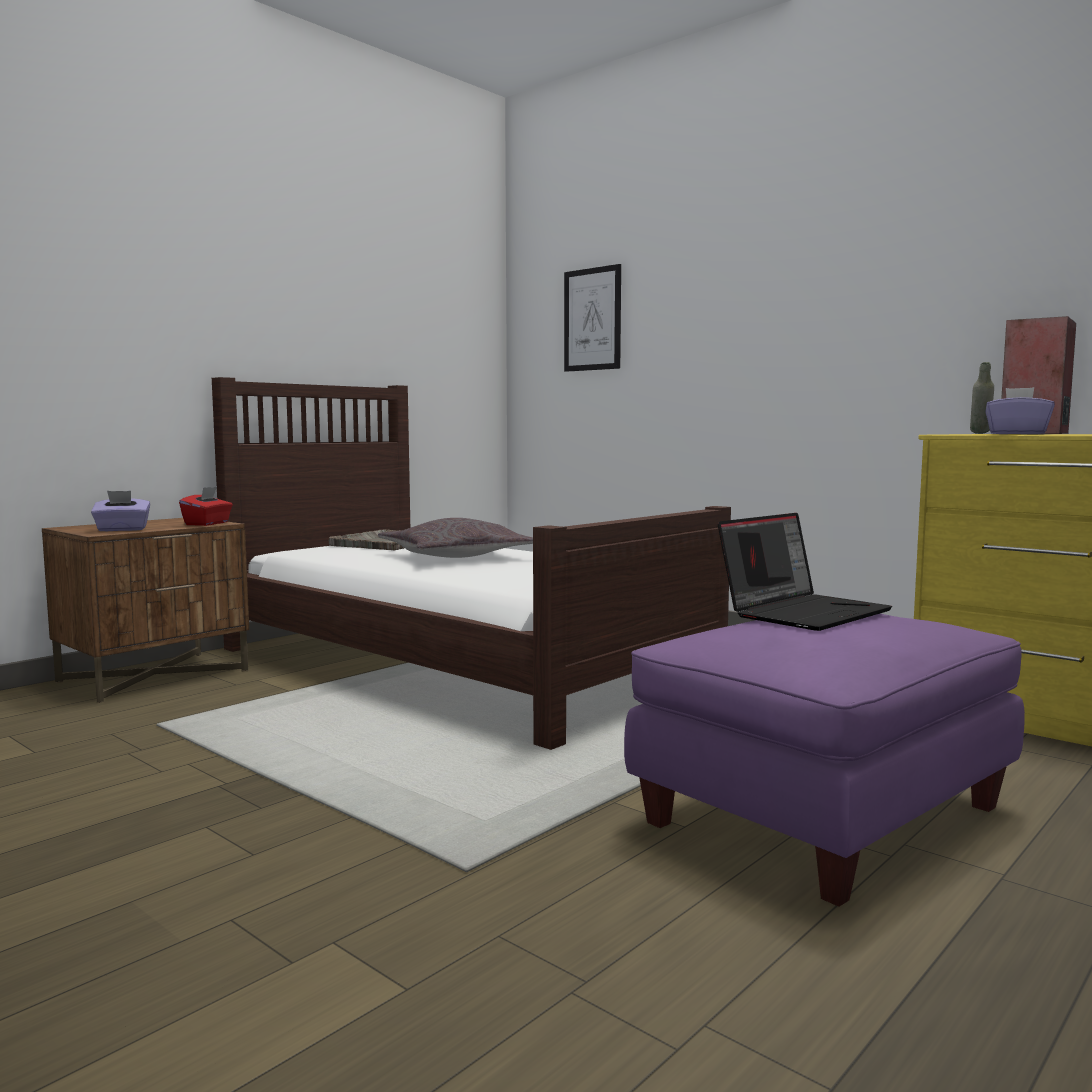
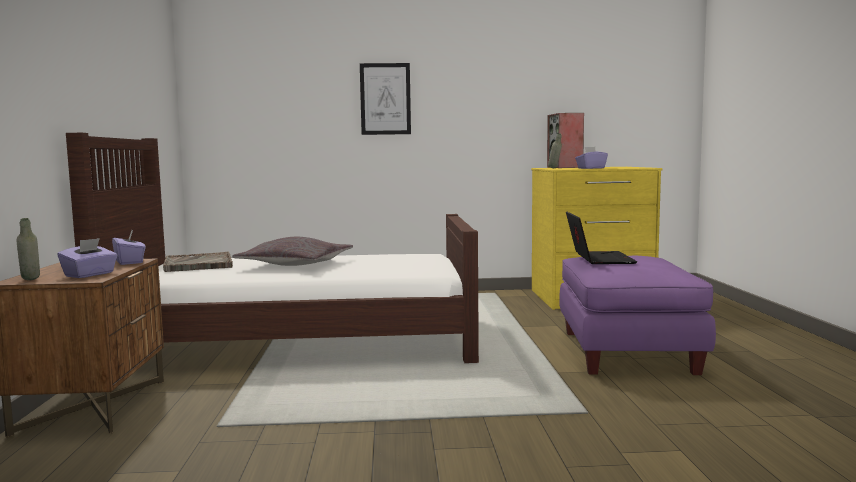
camera: 45 degrees left, 0 degrees up
(74, 528) = (30, 280): none -> grey bottle
(207, 524) = (130, 262): red tissue box -> purple tissue box
(592, 319) = (266, 92): picture -> picture (385, 99)

